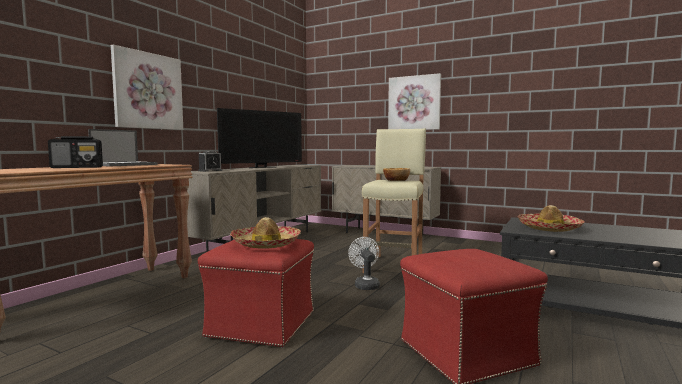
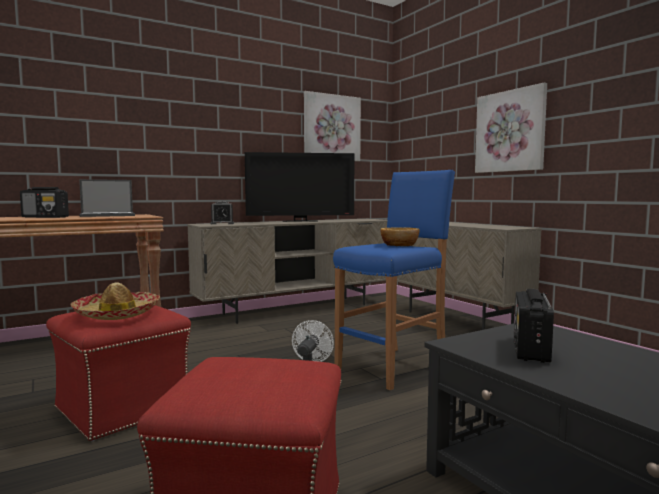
camera: 30 degrees right, 0 degrees up
(148, 91) = (152, 138): picture -> picture (331, 127)
(394, 265) = (393, 367): beige stool -> blue stool
(549, 228) = (530, 350): hat -> radio

